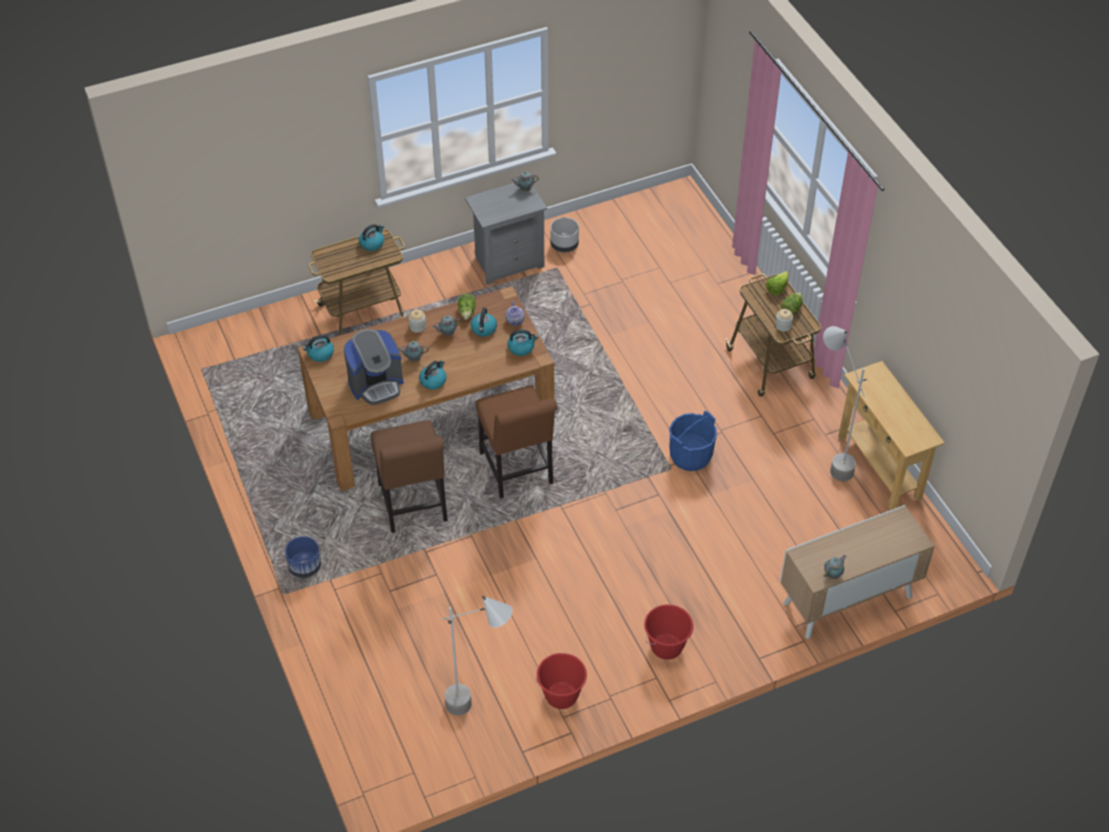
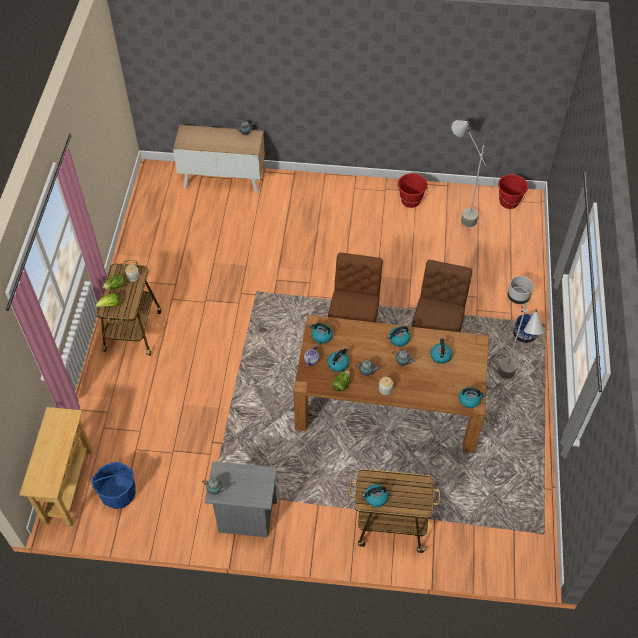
camera: 150 degrees left, 5 degrees up
(376, 384) = (440, 355): coffee machine -> kettle
(564, 245) = (190, 510): grey planter -> grey planter (518, 297)
(666, 647) = (337, 199): red bucket -> red bucket (509, 202)
(690, 455) = (238, 294): blue bucket -> blue bucket (118, 494)
(829, 459) = (158, 253): grey floor lamp -> grey floor lamp (509, 384)
(879, 467) = (135, 236): beige console table -> beige console table (68, 486)

